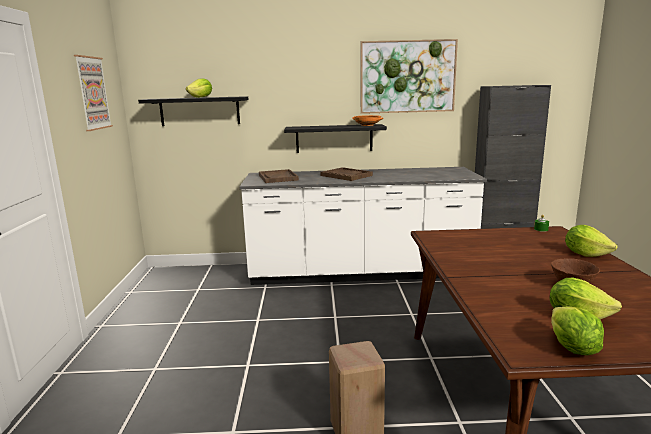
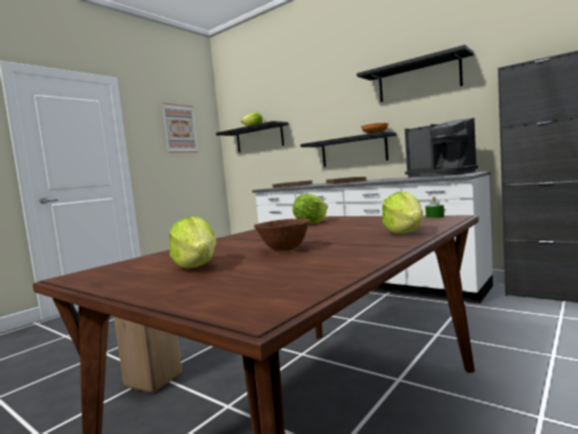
camera: 40 degrees right, 10 degrees down
(407, 77) = (418, 80): picture -> black shelf
(443, 173) = (441, 175): none -> coffee machine
(572, 348) = (109, 279): lettuce -> lettuce (311, 223)

